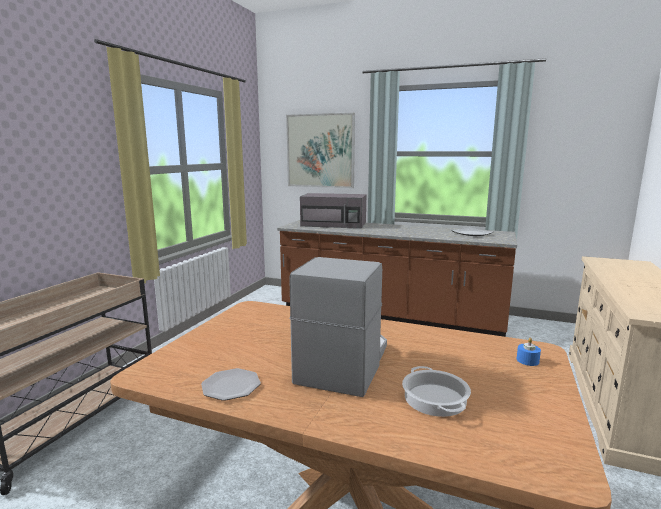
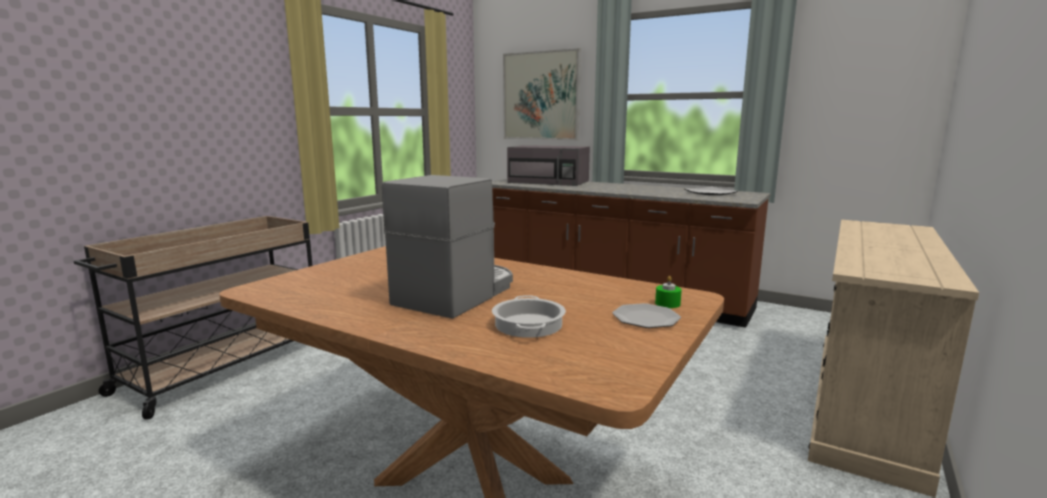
camera: 10 degrees right, 0 degrees up
(230, 386) = (327, 303): plate -> plate (645, 318)
(527, 360) = (667, 303): blue candle -> green candle

